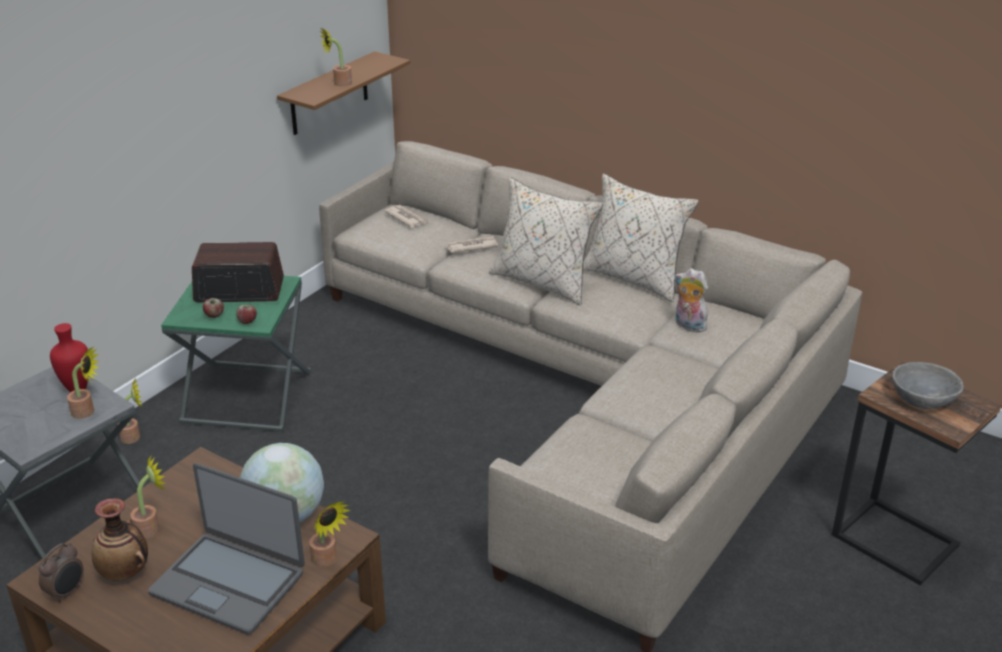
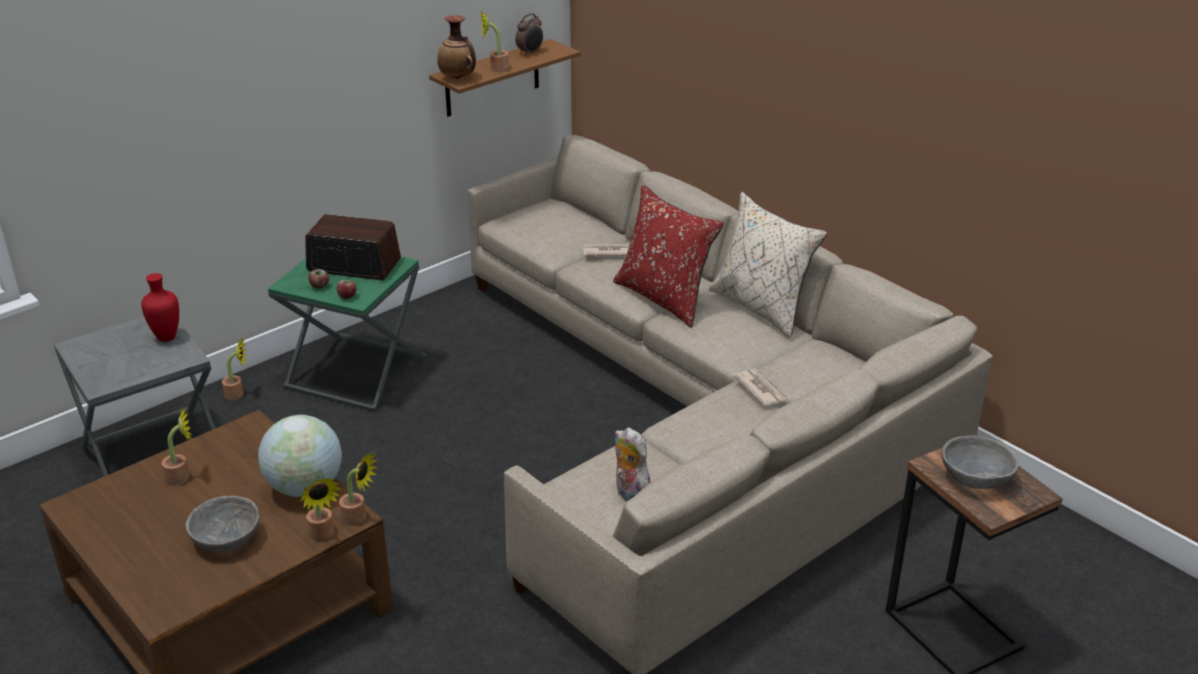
camera: 15 degrees right, 0 degrees up
(67, 592) = (86, 521): alarm clock -> alarm clock (530, 53)
(87, 412) = (166, 360): potted plant -> potted plant (358, 518)
(125, 572) = (142, 512): vase -> vase (458, 78)
(229, 582) = (227, 539): laptop -> grey bowl
(406, 218) = (557, 214): newspaper -> newspaper (761, 389)
(543, 282) = (665, 298): beige pillow -> red pillow
(688, 326) = (794, 365): plush toy -> plush toy (629, 495)

